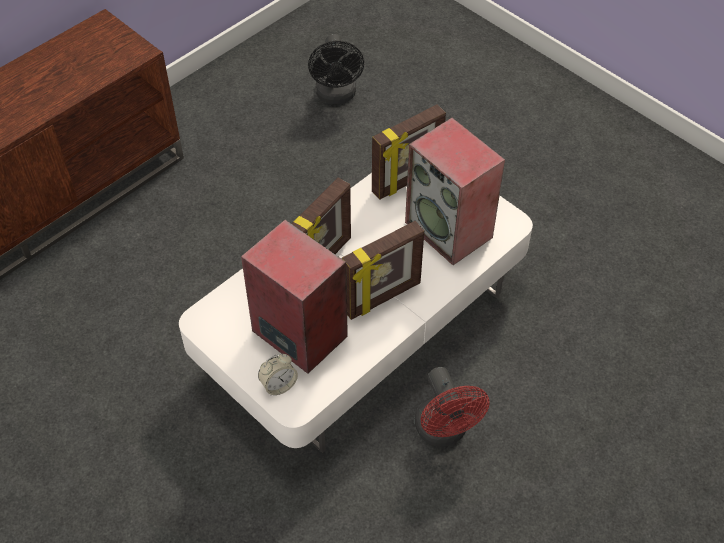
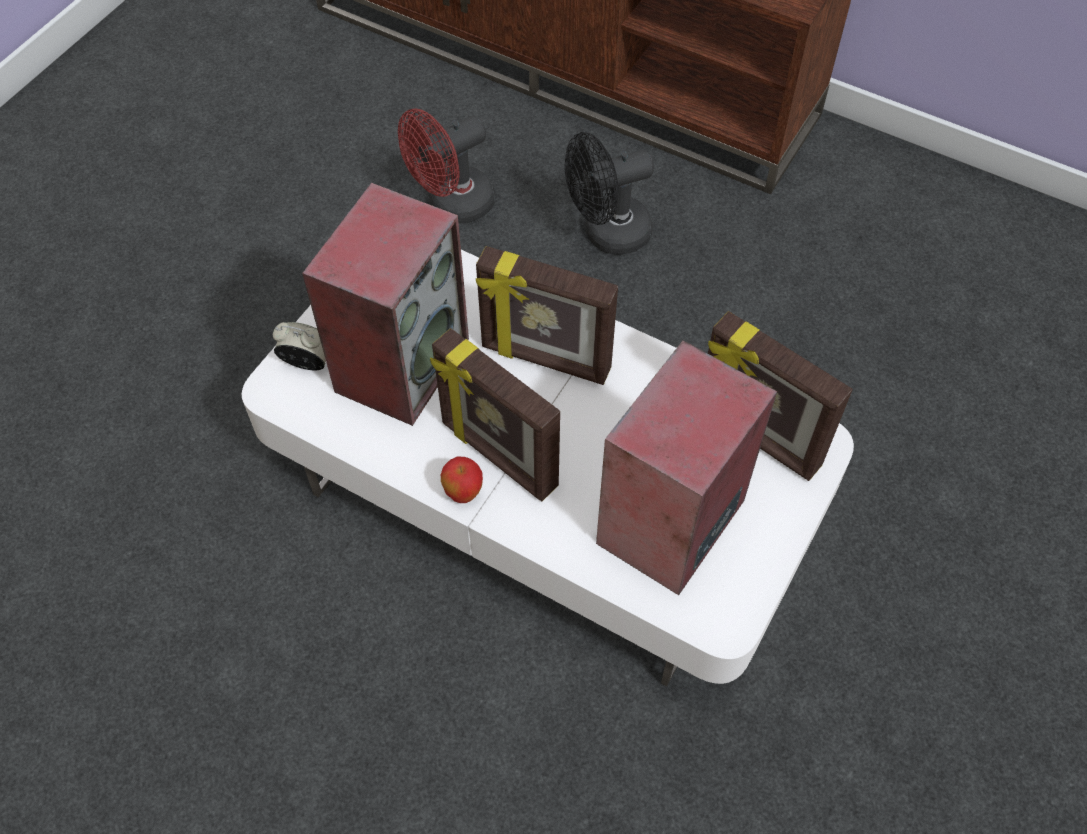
camera: 75 degrees right, 5 degrees up
(278, 385) = (308, 362): alarm clock -> alarm clock turned 150 degrees clockwise
(336, 96) = (998, 346): black fan -> black fan (607, 234)
(403, 319) = (463, 493): none -> apple
(444, 432) = (382, 651): red fan -> red fan (452, 206)

